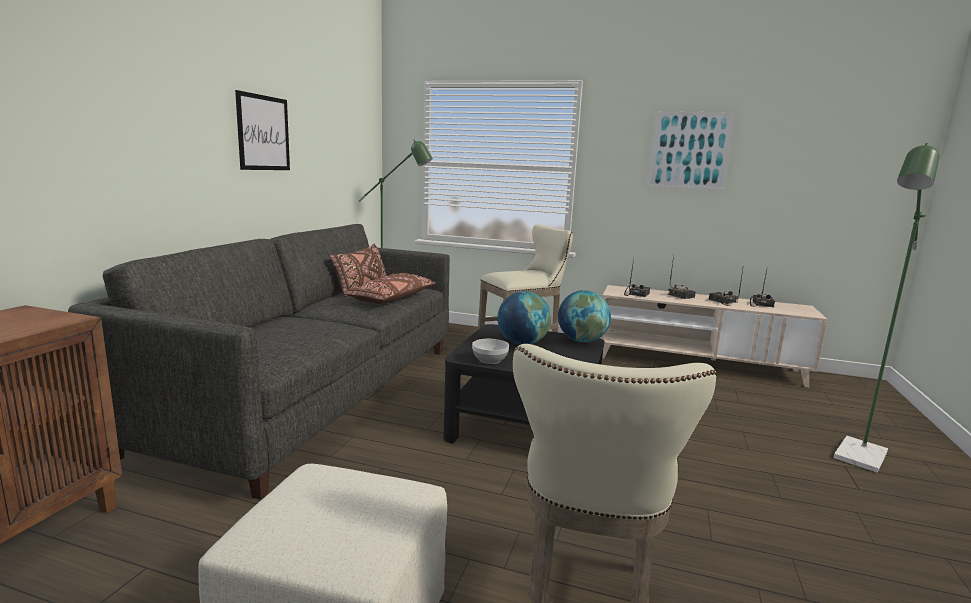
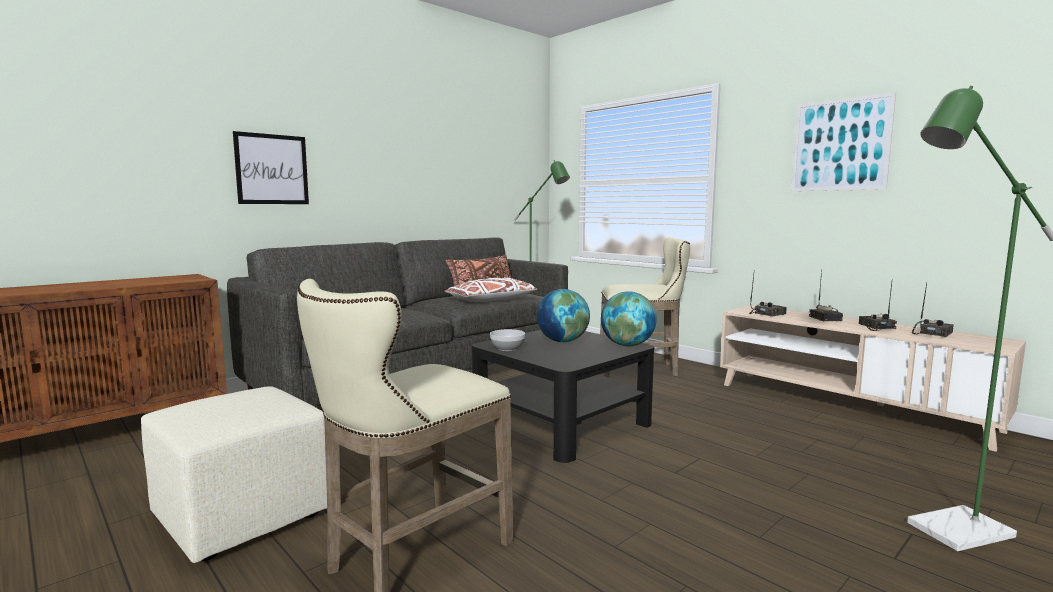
camera: 30 degrees right, 5 degrees down
(263, 133) = (407, 161): picture -> picture (272, 169)
(392, 299) = (491, 300): brown pillow -> white pillow

